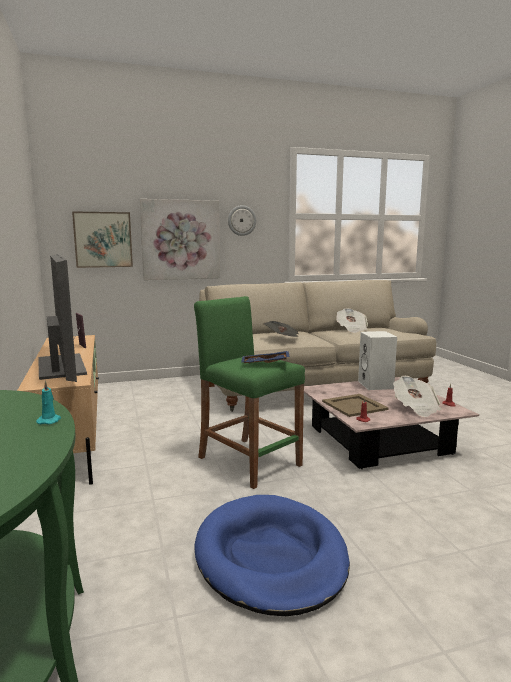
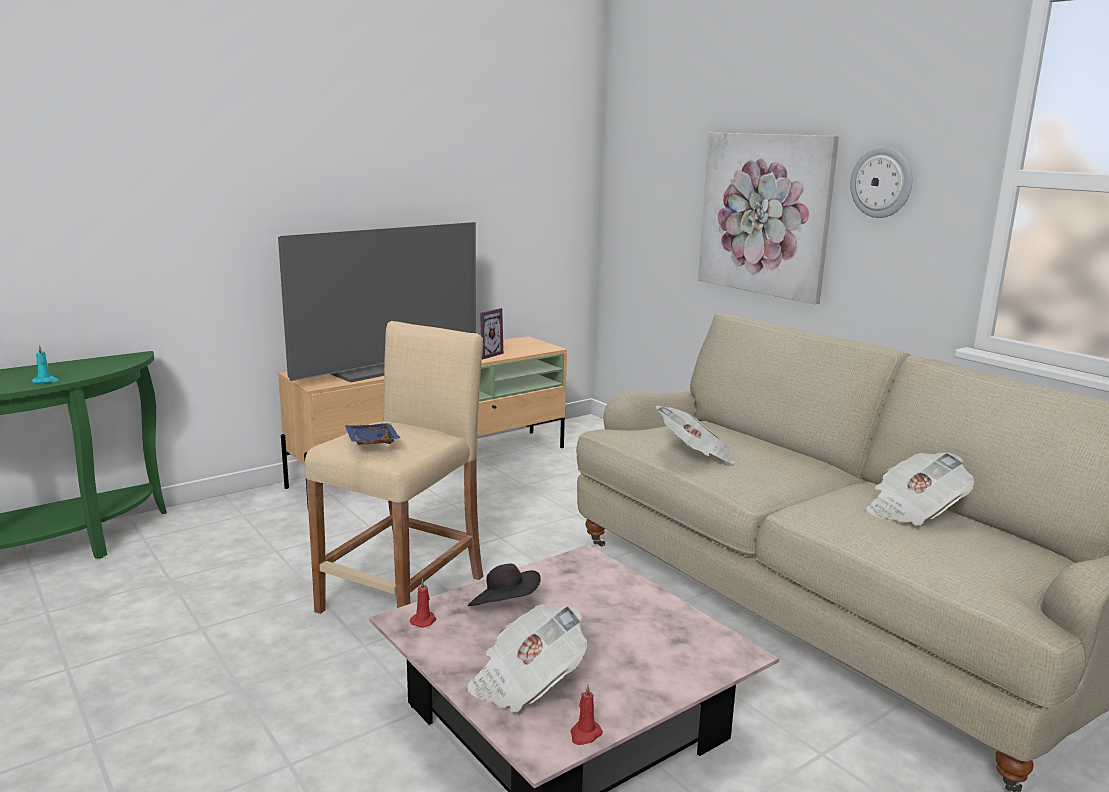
camera: 70 degrees right, 5 degrees up
(103, 239) = (662, 202): picture -> none
(249, 461) = (403, 594): green stool -> beige stool
(270, 557) = (139, 650): blue dog bed -> none
(353, 405) = (504, 607): beige tray -> black hat
(376, 385) = (670, 627): white speaker -> none

